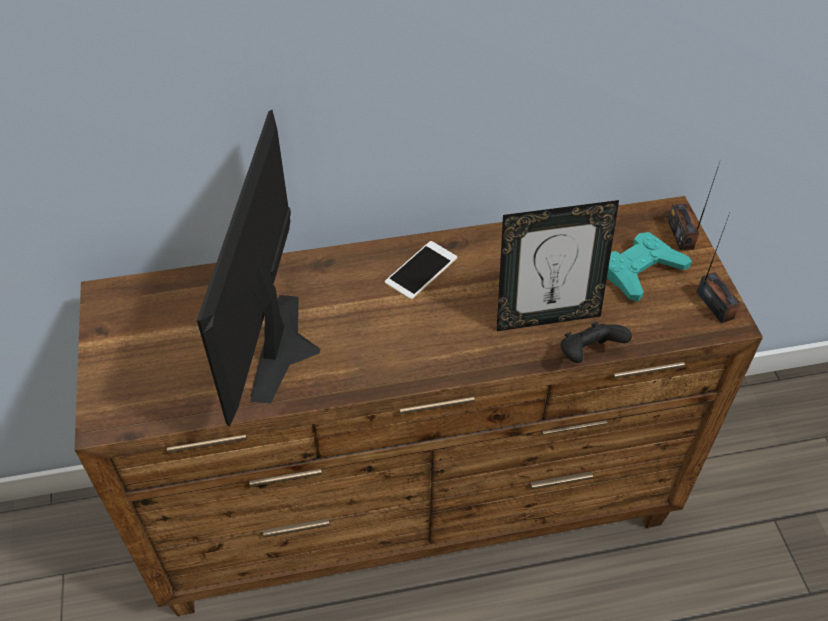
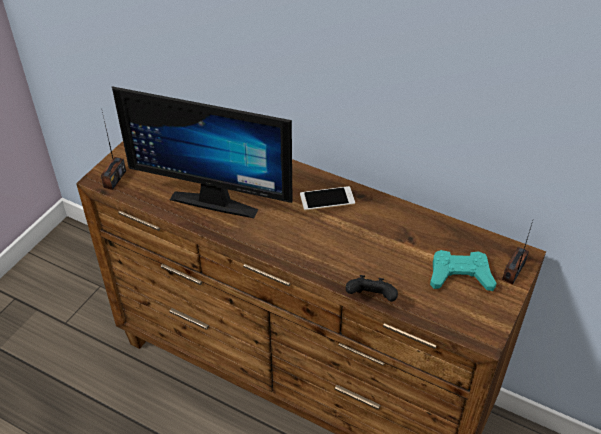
camera: 40 degrees right, 5 degrees down
(291, 348) = (217, 197): monitor -> monitor turned 120 degrees counterclockwise
(546, 316) = (370, 264): picture frame -> none
(714, 305) = (486, 323): radio -> radio (114, 179)

